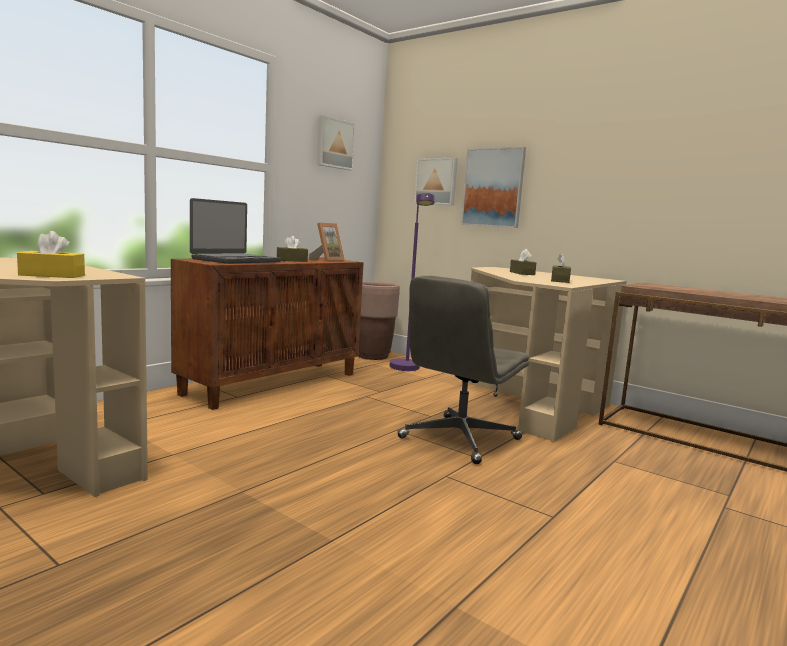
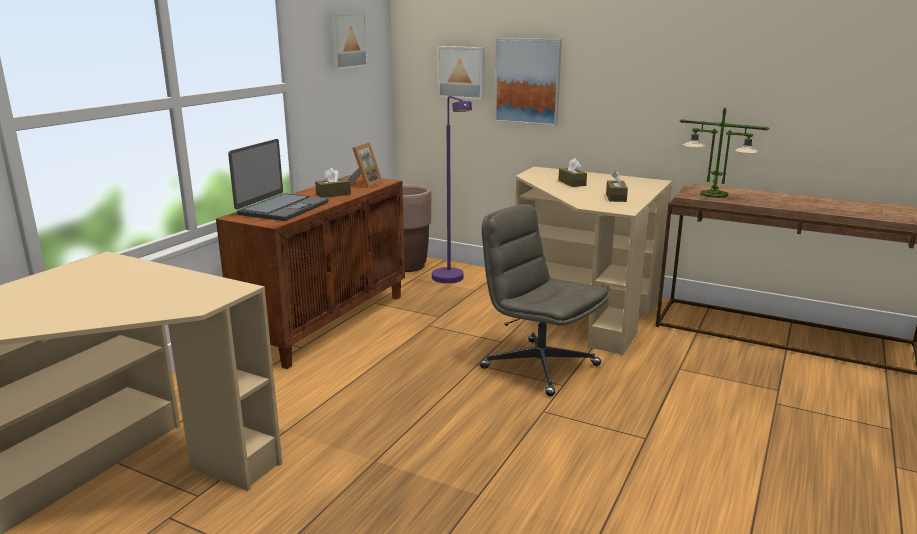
camera: 10 degrees left, 10 degrees up
(52, 275) = (183, 302): yellow tissue box -> none
(459, 439) = (538, 366): grey office chair -> grey office chair turned 105 degrees clockwise
(666, 287) = (713, 194): none -> table lamp

